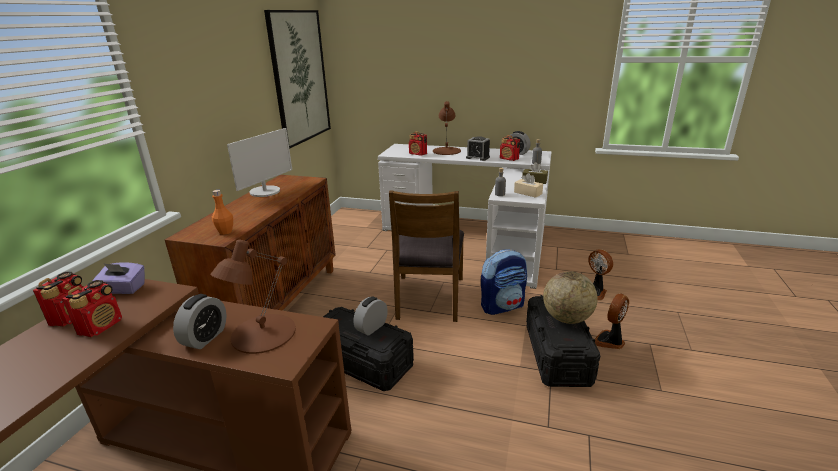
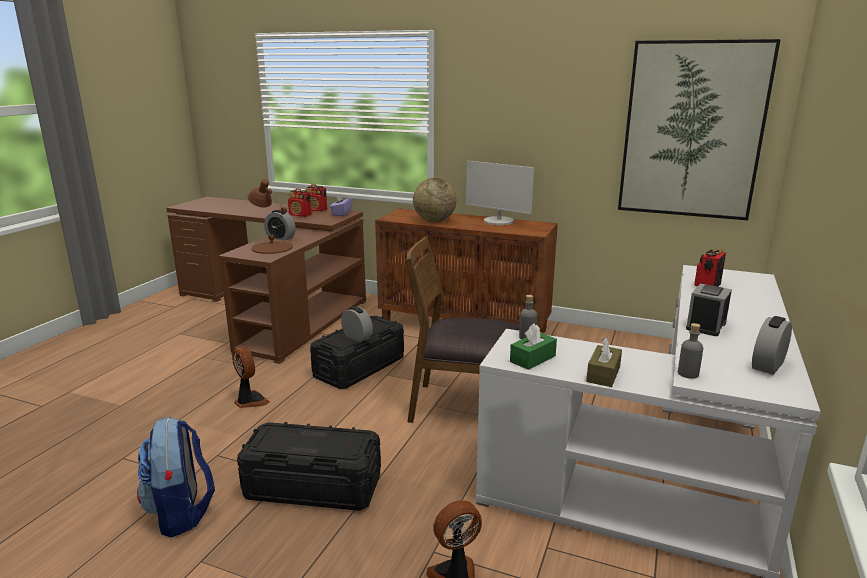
camera: 95 degrees right, 5 degrees down
(225, 232) = (403, 218): orange bottle -> none
(447, 151) = (744, 306): brown table lamp -> none
(502, 306) = (433, 461): backpack -> backpack (181, 512)
(509, 159) = (708, 351): radio -> none
(528, 193) = (532, 359): beige tissue box -> green tissue box
(567, 318) = (312, 446): globe -> globe (434, 221)
(610, 341) = (315, 546): fan -> fan (250, 401)

